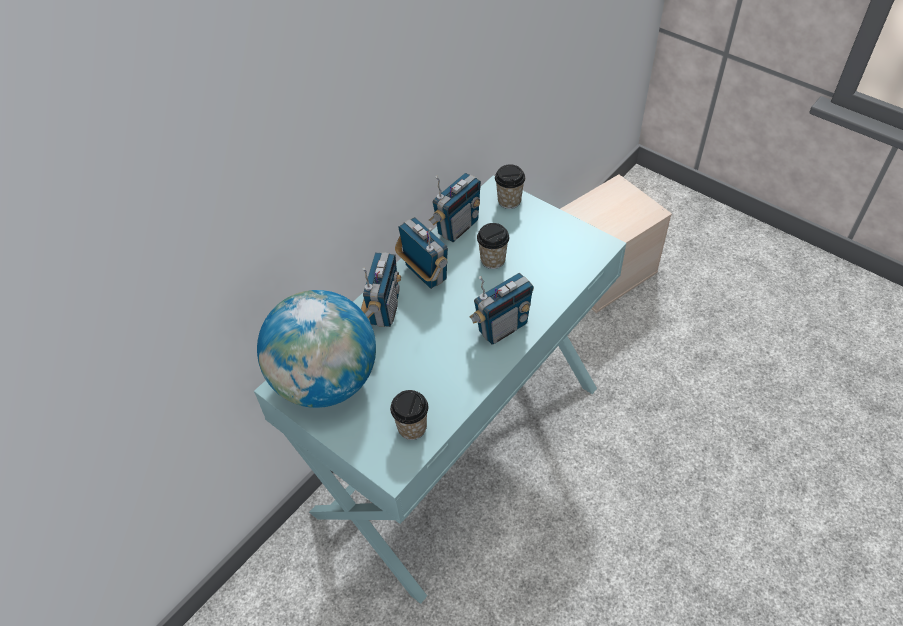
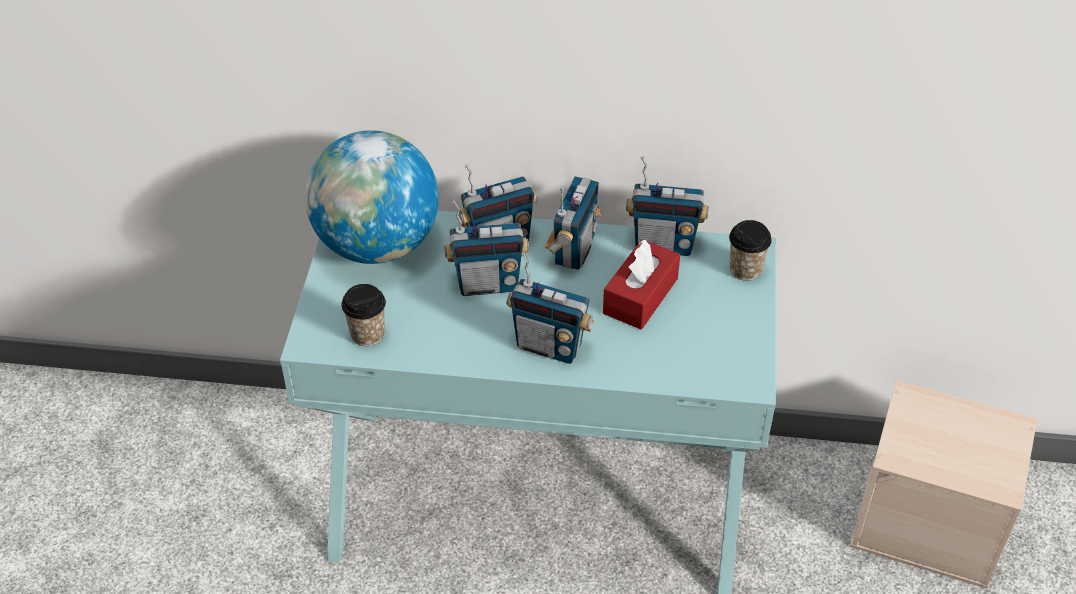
camera: 55 degrees right, 5 degrees down
(419, 334) = (487, 284): none -> radio
(493, 260) = (640, 296): cup -> red tissue box

